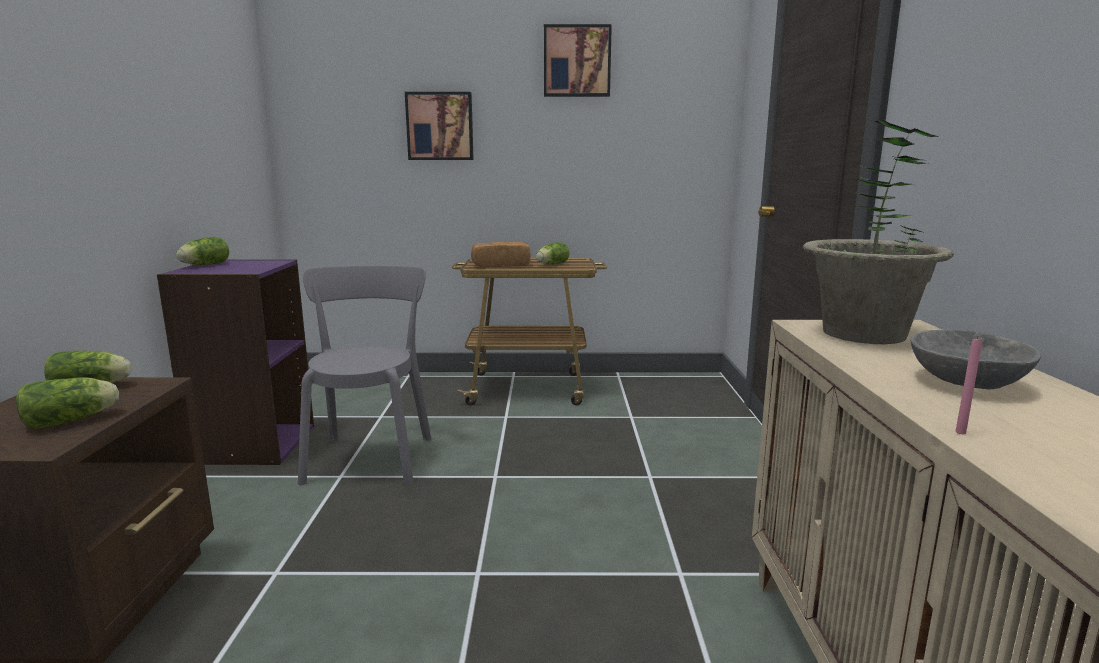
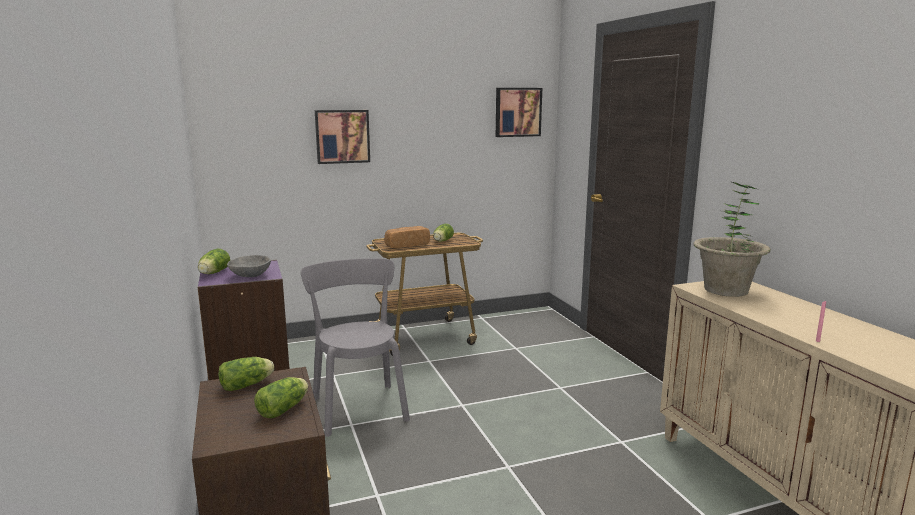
camera: 20 degrees left, 0 degrees up
(577, 61) = (445, 86): picture -> picture (517, 112)
(965, 382) = (795, 314): grey bowl -> grey bowl (250, 275)

